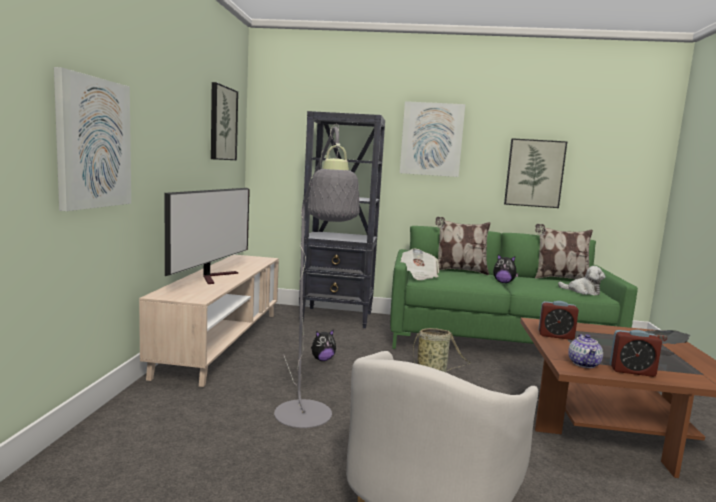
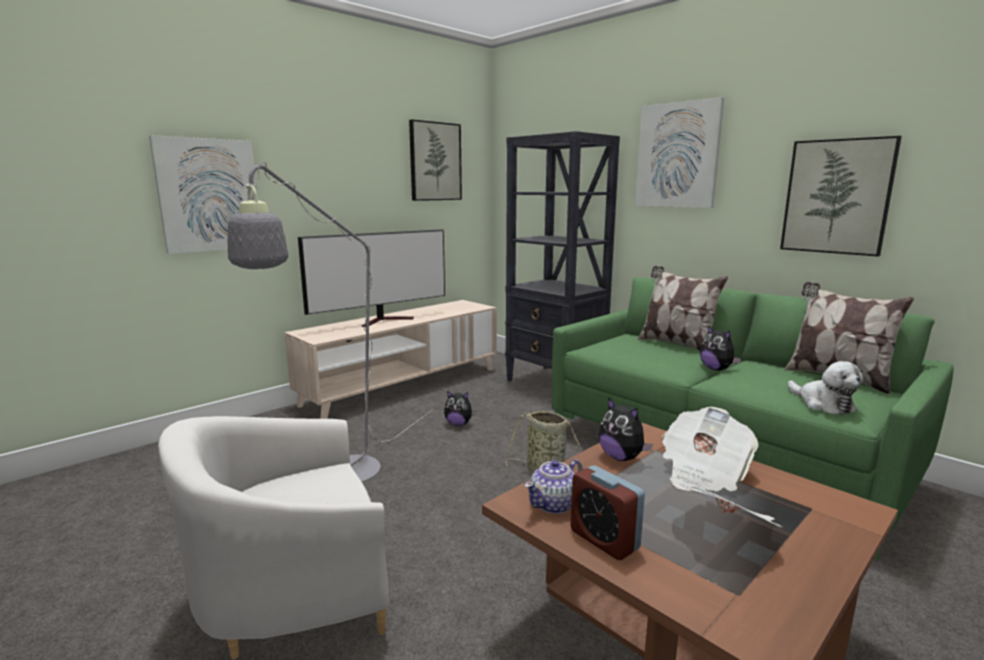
camera: 40 degrees right, 5 degrees up
(419, 275) = (597, 343): newspaper -> newspaper (703, 472)
(555, 336) = (622, 457): alarm clock -> plush toy

